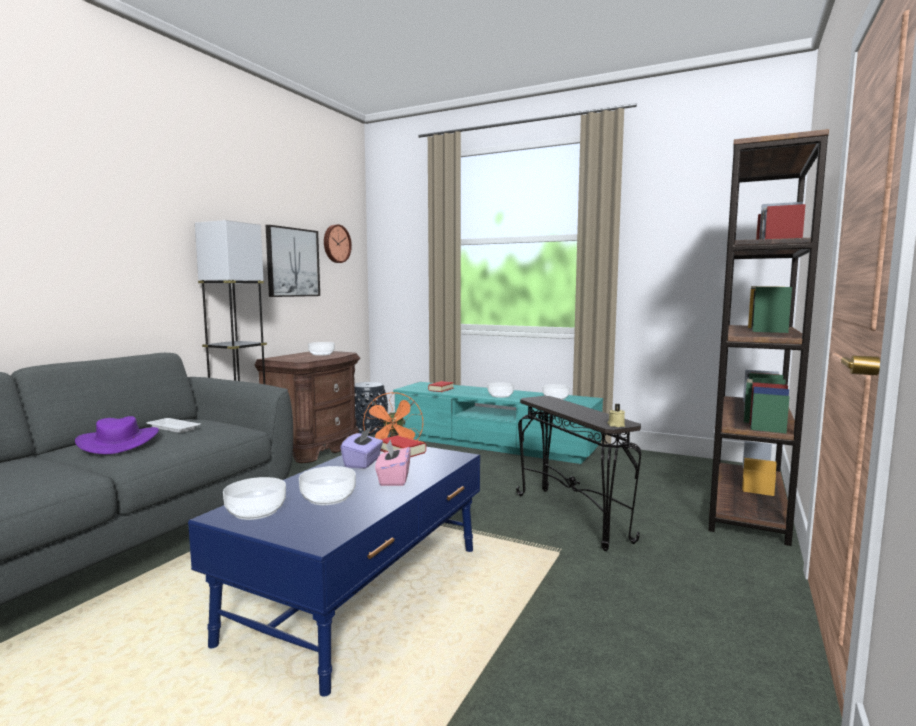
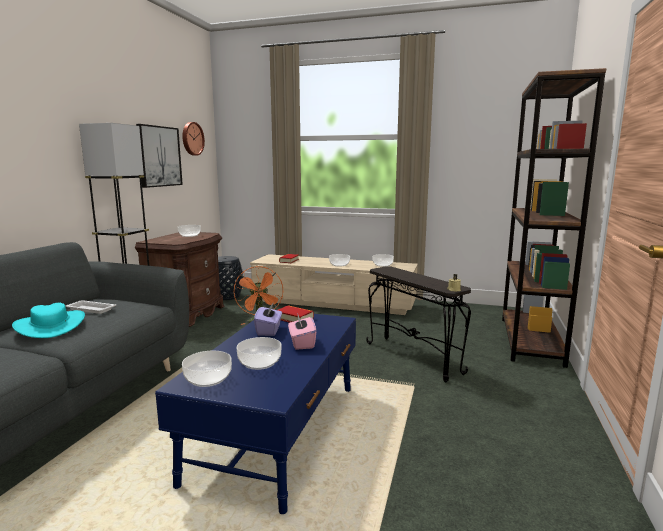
camera: 10 degrees left, 5 degrees up
(119, 442) = (51, 326): purple hat -> turquoise hat
(494, 444) = (333, 303): turquoise tv stand -> beige tv stand

